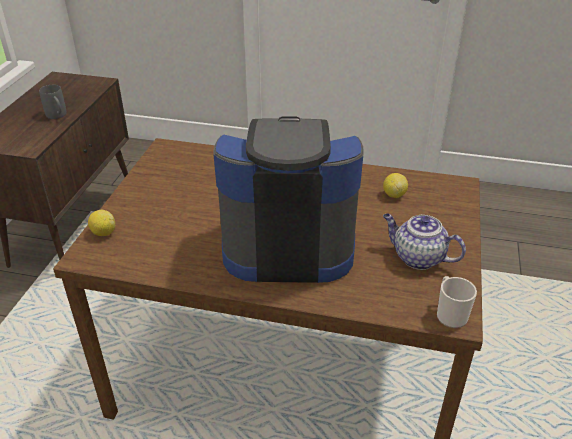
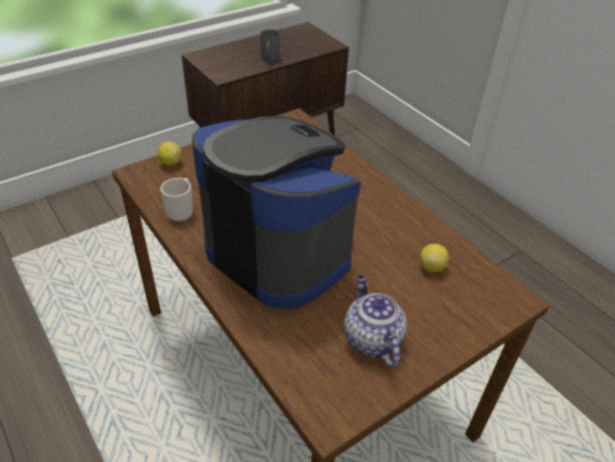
camera: 40 degrees right, 5 degrees up
(450, 314) = (327, 409): mug -> mug (181, 211)

